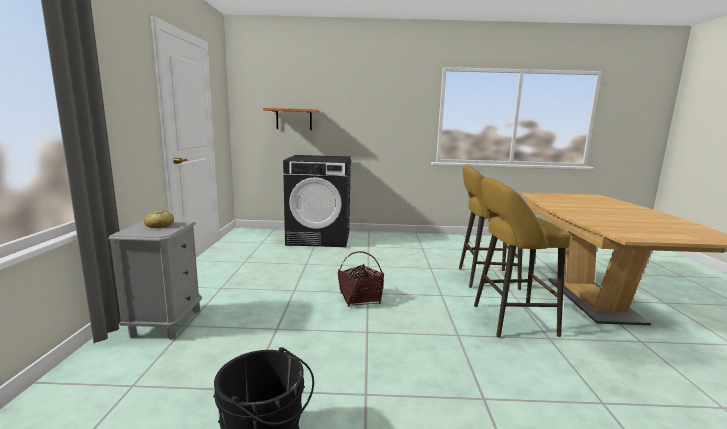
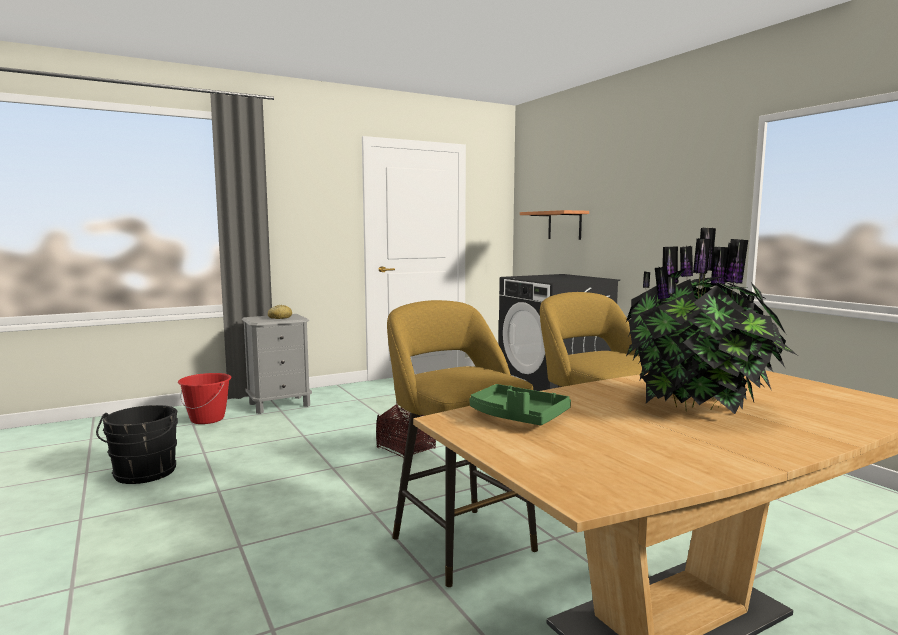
camera: 60 degrees right, 5 degrees down
(134, 372) = (207, 419): none -> red bucket
(597, 208) = (699, 405): none -> potted plant
(621, 228) = (517, 417): none -> green tray

